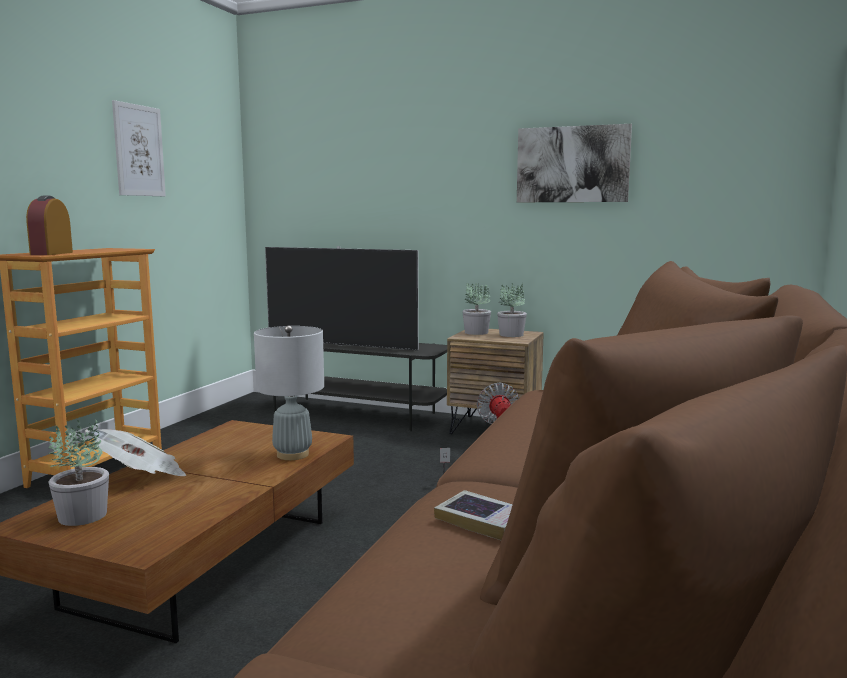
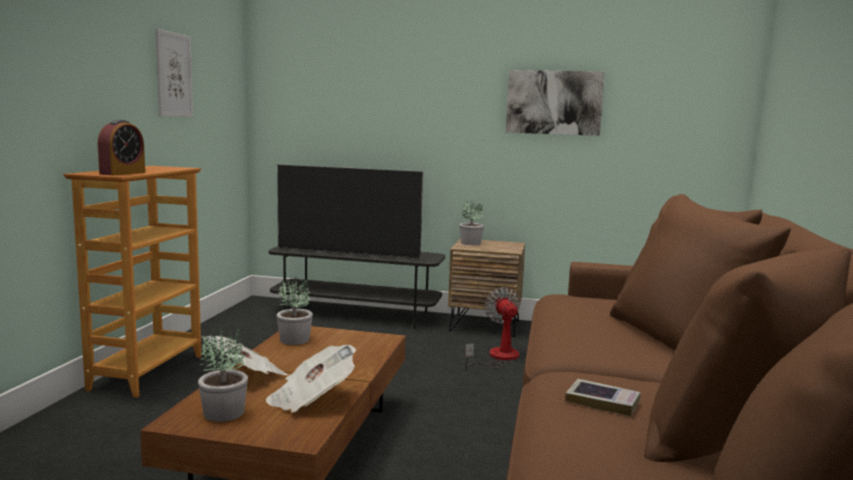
camera: 10 degrees left, 0 degrees up
(51, 253) = (122, 173): alarm clock -> alarm clock turned 150 degrees counterclockwise
(189, 505) = (311, 399): none -> newspaper
(293, 454) = (367, 353): grey table lamp -> none
(511, 334) = (501, 245): potted plant -> potted plant (295, 339)

